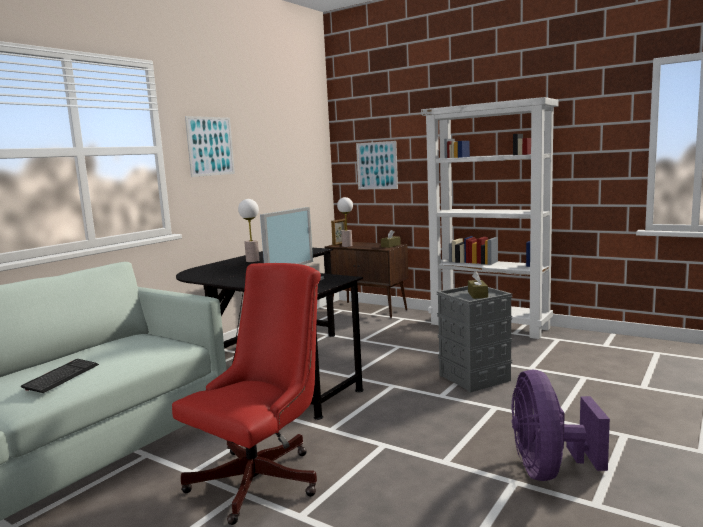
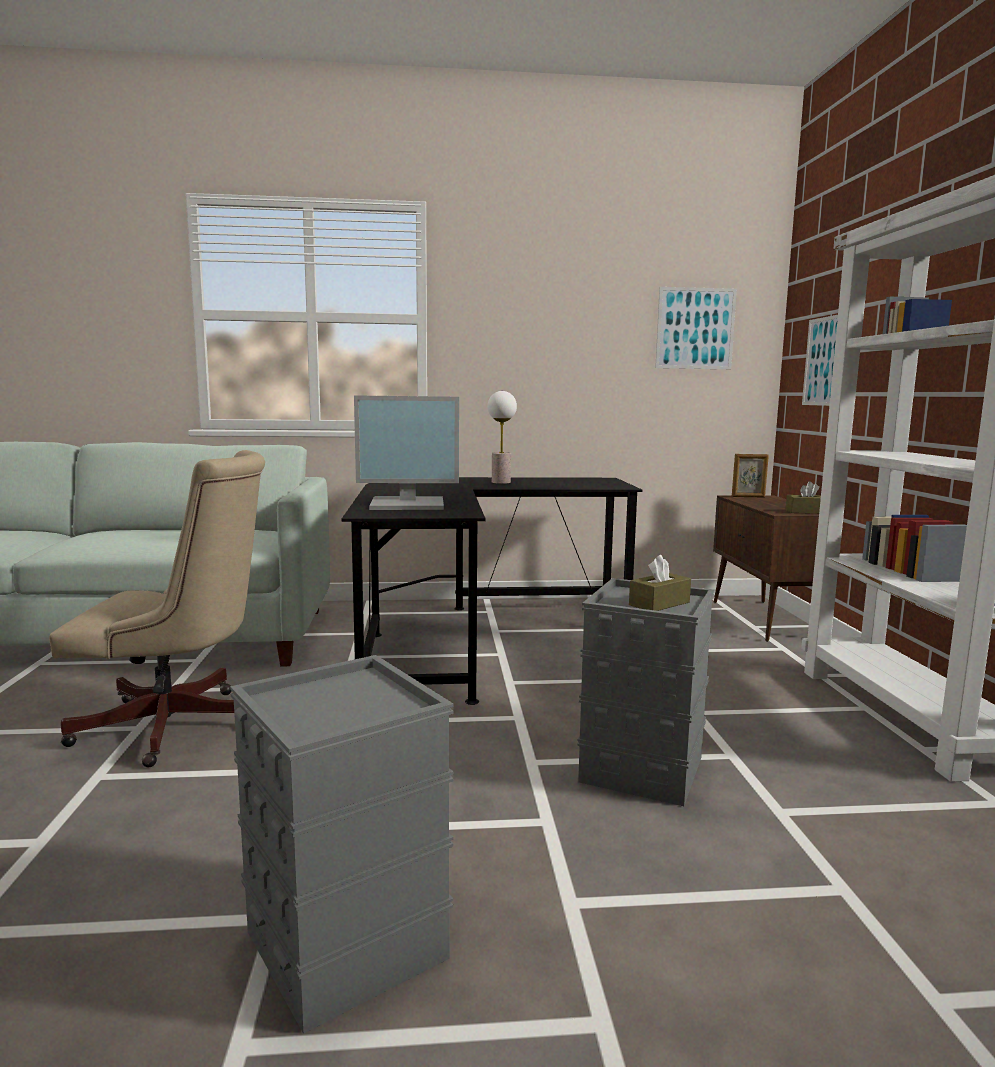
camera: 50 degrees right, 0 degrees up
(62, 377) = (111, 539): keyboard -> none
(210, 146) = (510, 317): picture -> picture (695, 328)
(263, 478) = (179, 727): red office chair -> beige office chair
(347, 246) = (746, 500): table lamp -> none
(548, 470) = (345, 947): purple fan -> grey storage box

